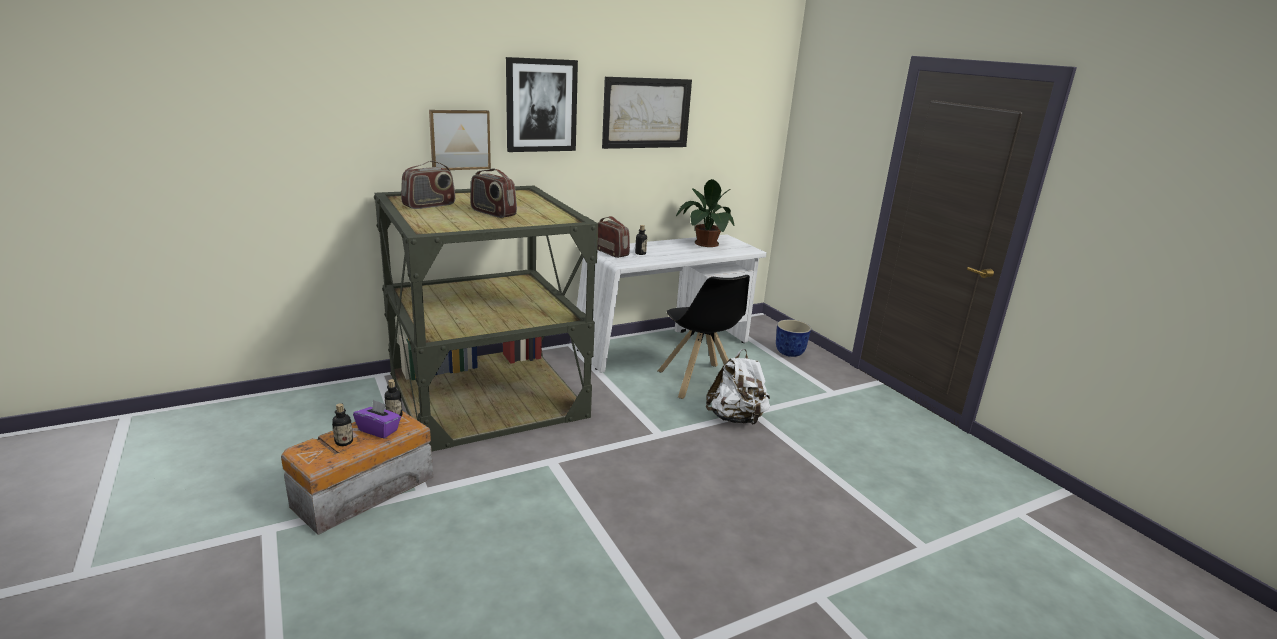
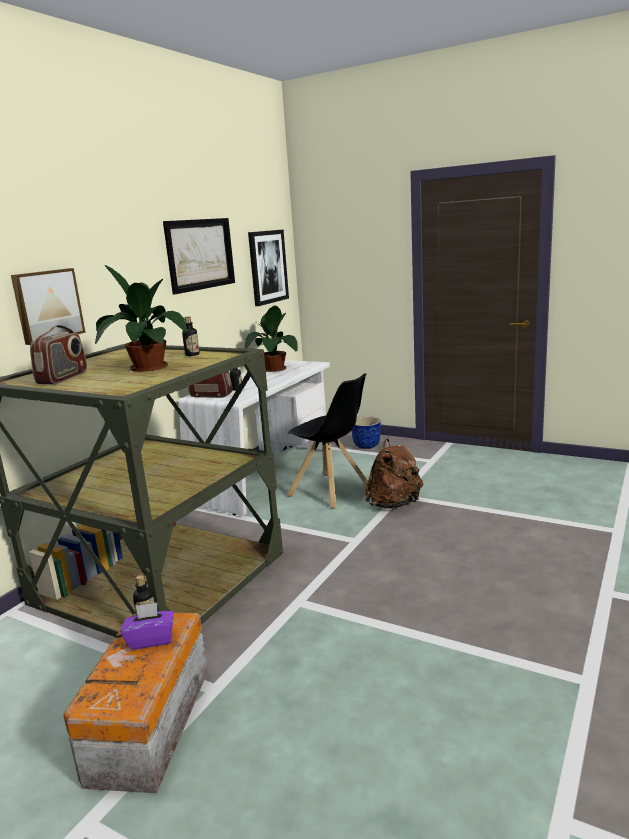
camera: 30 degrees left, 5 degrees down
(344, 442) = (129, 669): bottle -> bottle (192, 354)
(493, 213) = (146, 367): radio -> potted plant
(541, 105) = (116, 257): picture -> picture (267, 267)
(736, 418) = (394, 504): white backpack -> brown backpack

